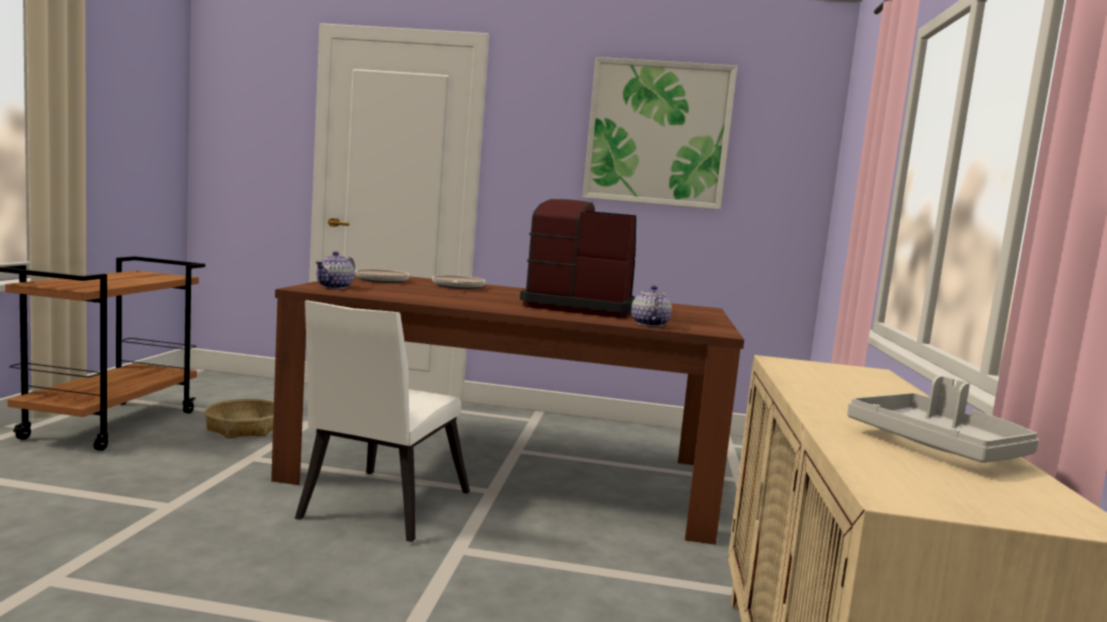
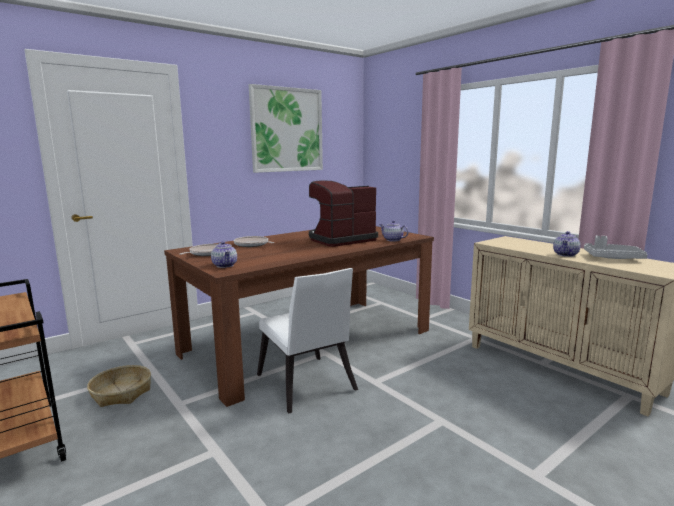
camera: 45 degrees left, 5 degrees up
(842, 409) = (566, 254): none -> teapot

